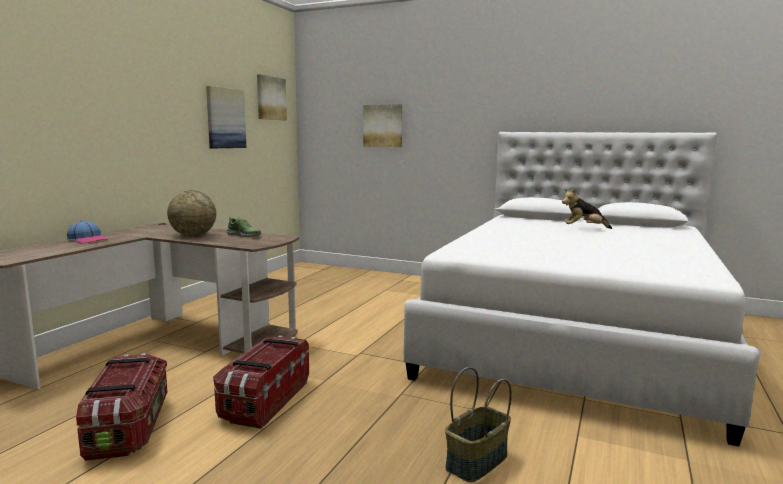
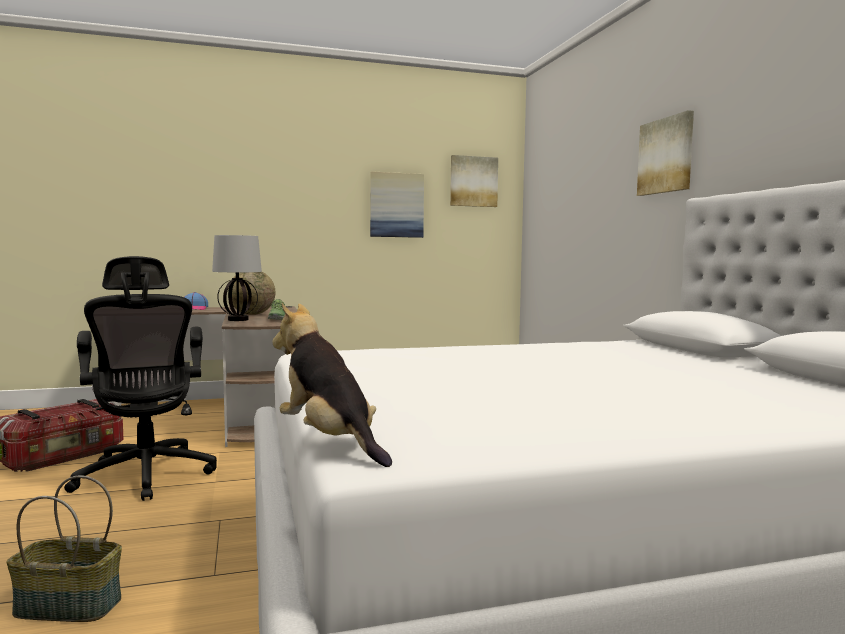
camera: 50 degrees right, 5 degrees down
(223, 242) = (238, 320): none -> table lamp
(265, 400) = (146, 476): storage box -> office chair
(383, 125) = (583, 205): picture -> picture (666, 156)
(583, 228) = (671, 368): plush toy -> plush toy (329, 441)

